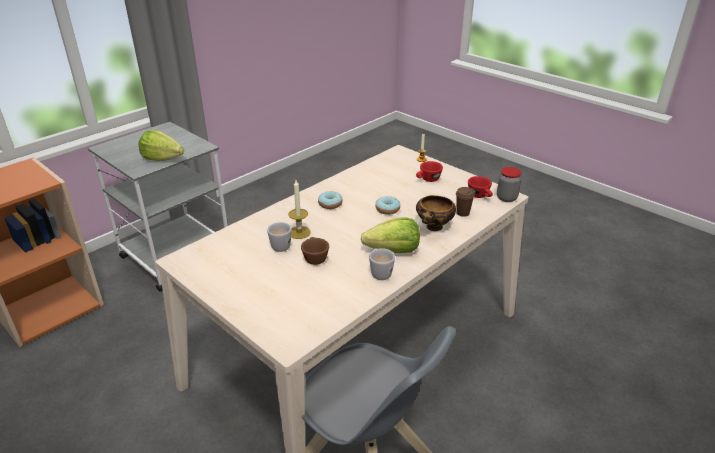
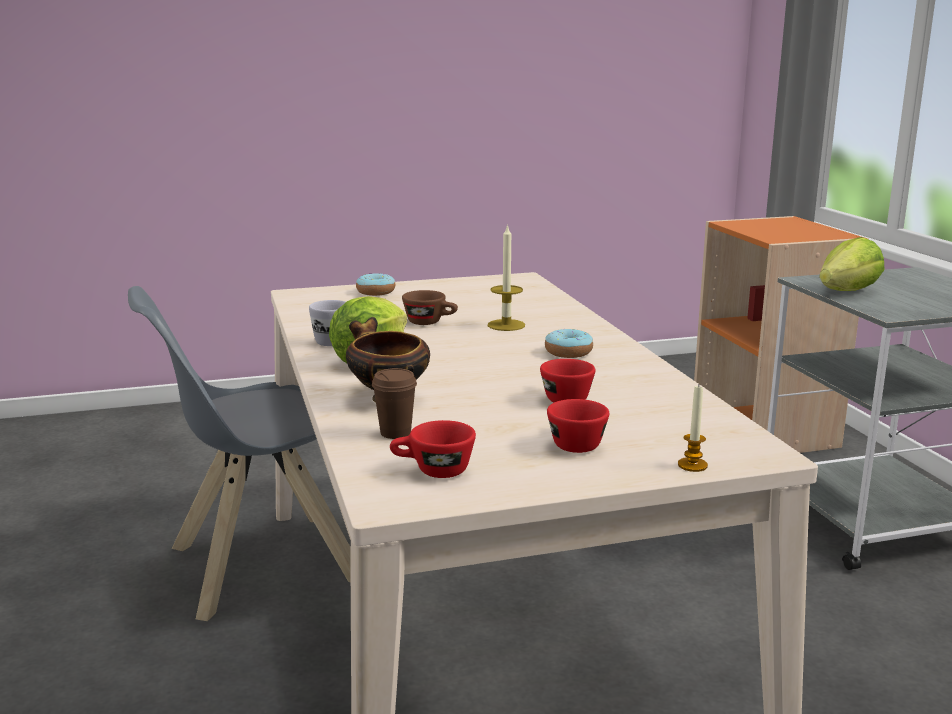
camera: 120 degrees right, 15 degrees down
(279, 245) = (488, 313): white mug -> none
(387, 209) = (497, 382): donut -> donut (375, 292)
(388, 192) = (562, 397): none -> red cup
(506, 198) = (384, 496): jar -> none

